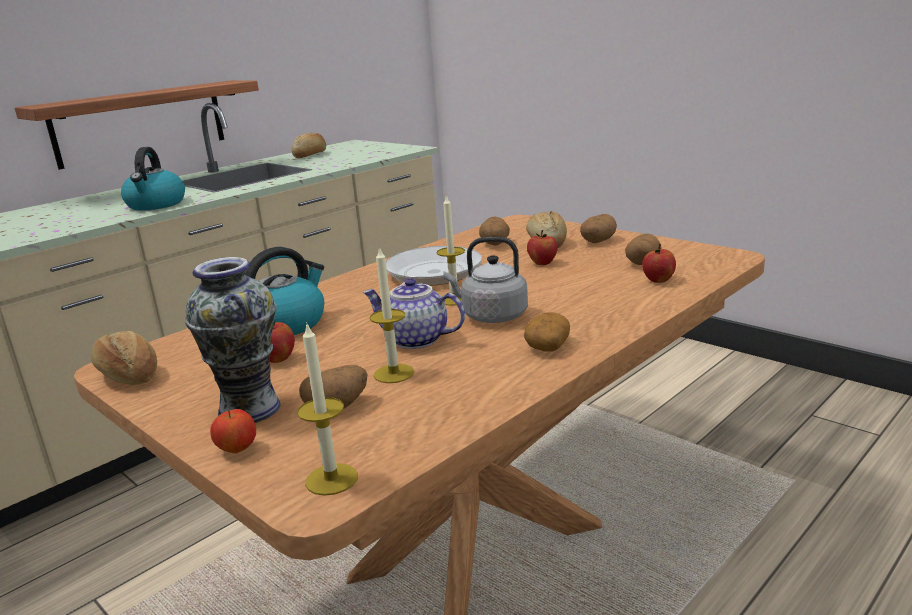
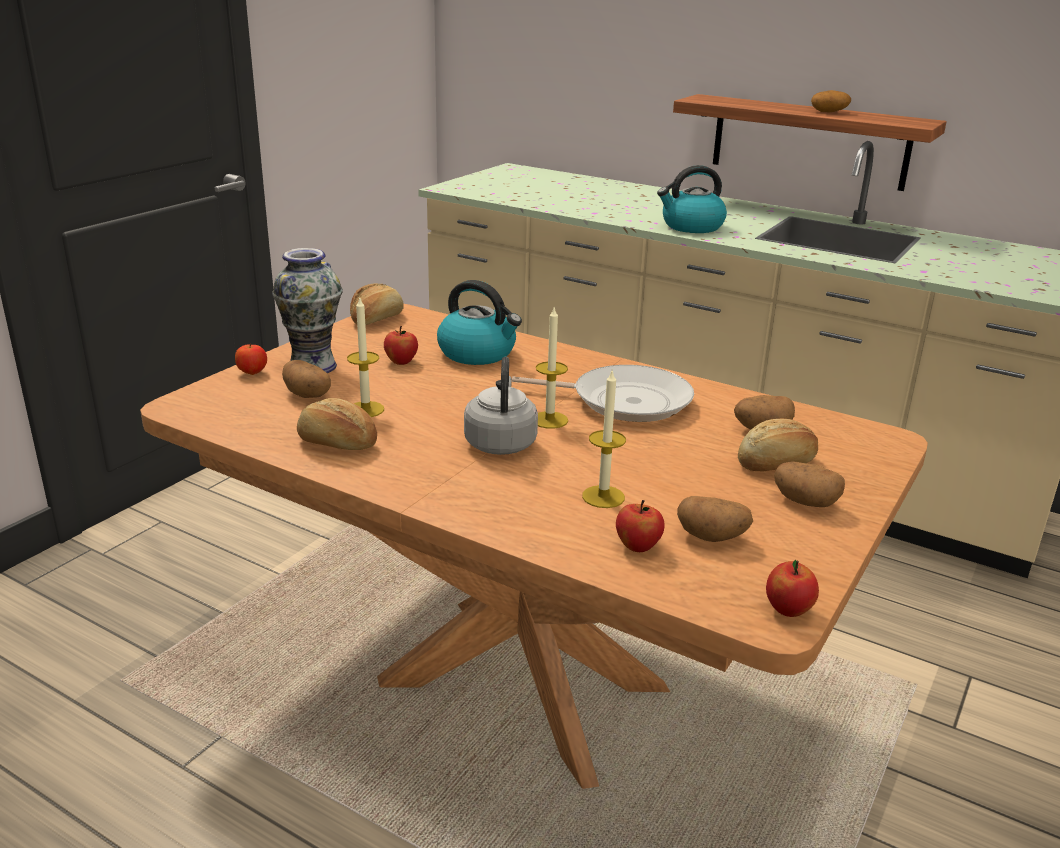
camera: 75 degrees right, 5 degrees up
(311, 155) = (983, 251): bread -> bread (336, 444)
(331, 479) = (202, 407): candle -> candle (603, 497)
(414, 340) = (437, 411): teapot -> none
(542, 263) = (689, 464): apple -> apple (788, 610)
(547, 345) = (420, 475): potato -> potato (829, 112)

